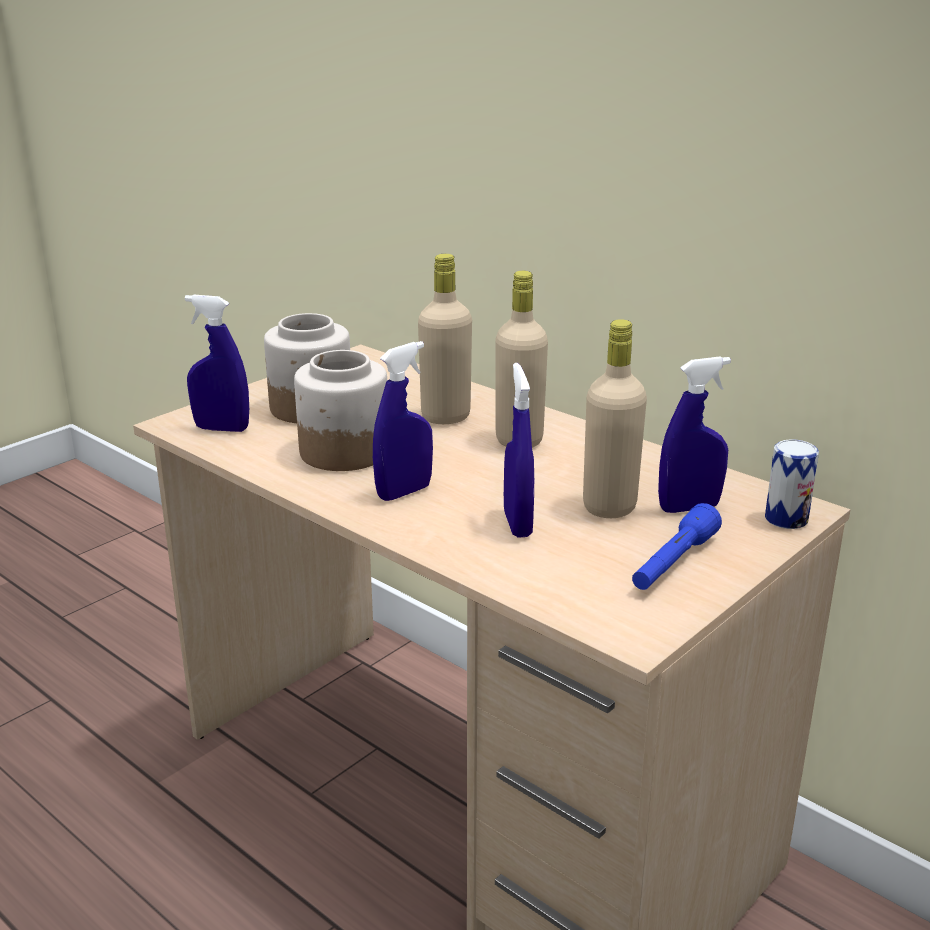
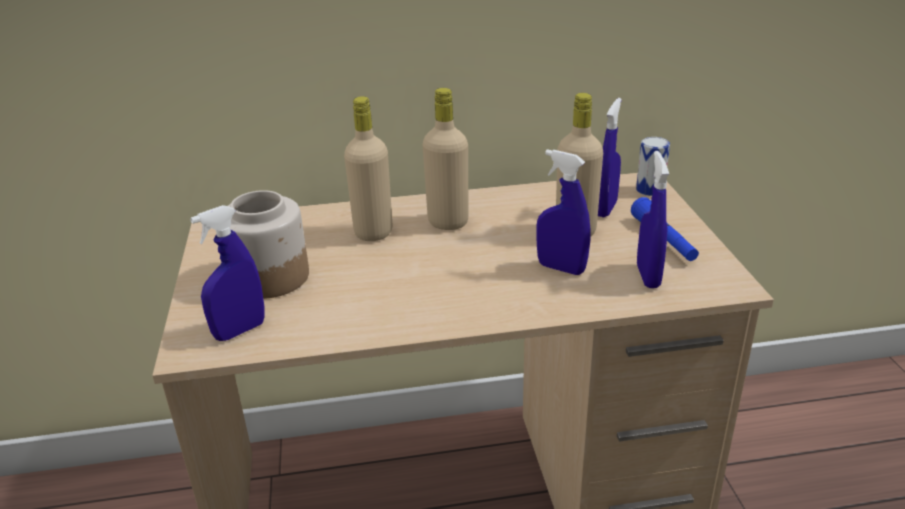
camera: 50 degrees left, 5 degrees up
(343, 451) = (366, 291): jar -> none
(404, 492) = (464, 291): blue spray bottle -> blue spray bottle (648, 276)

